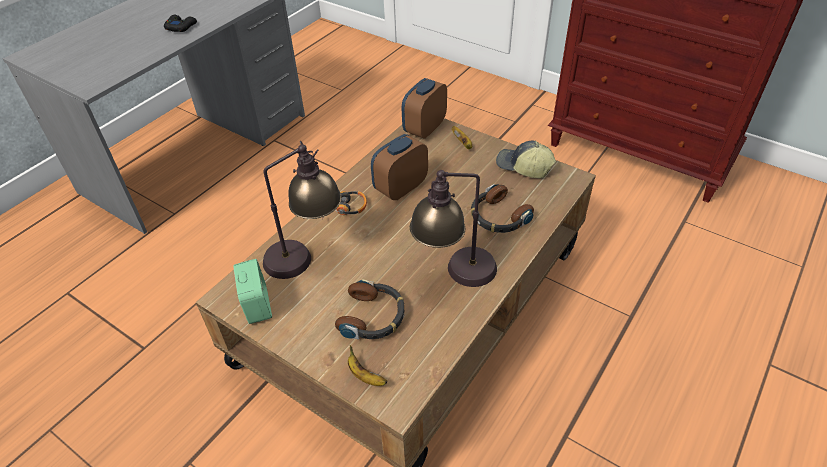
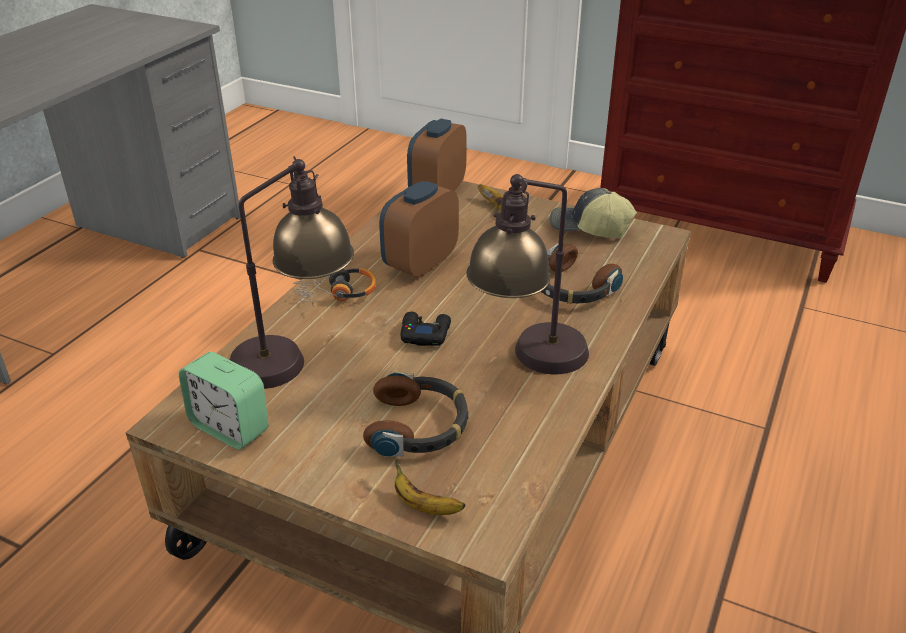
camera: 10 degrees left, 10 degrees down
(181, 27) = (66, 68): black game controller -> black game controller (425, 334)
(257, 305) = (229, 427): alarm clock -> alarm clock turned 150 degrees clockwise

